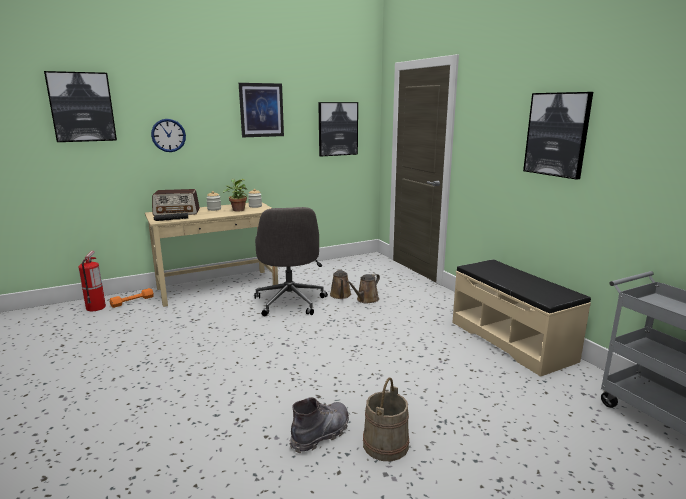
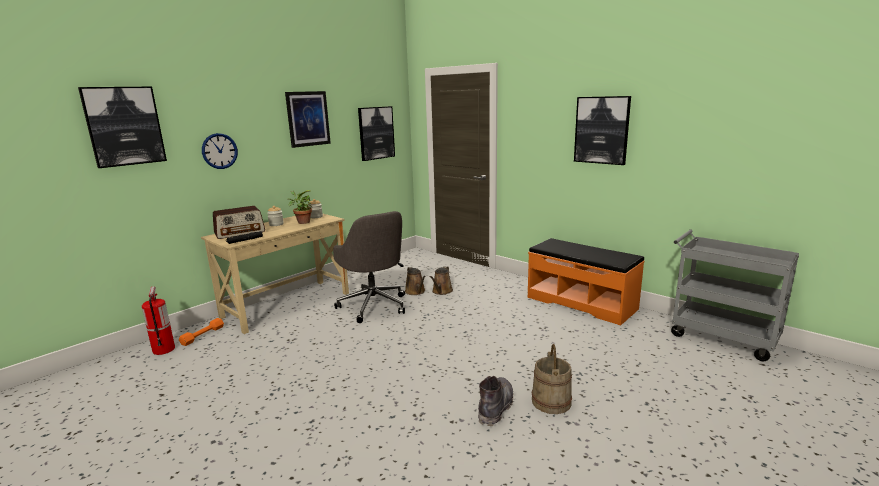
camera: 20 degrees left, 0 degrees up
(511, 340) = (581, 303): beige bench -> orange bench

